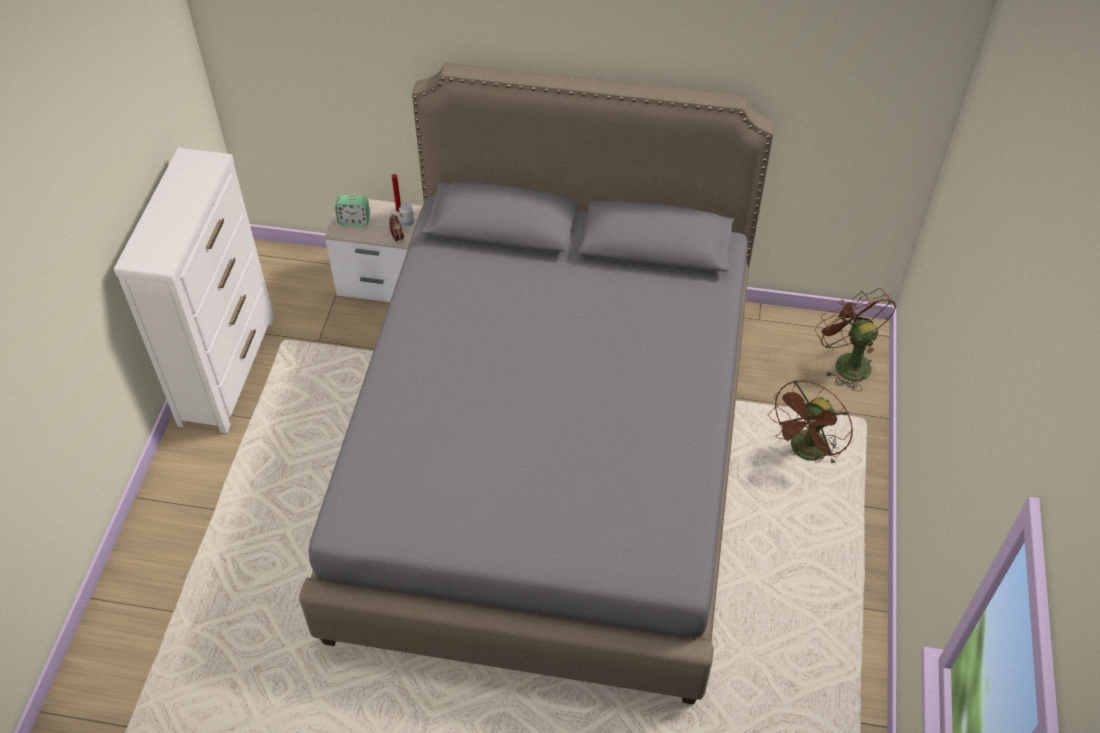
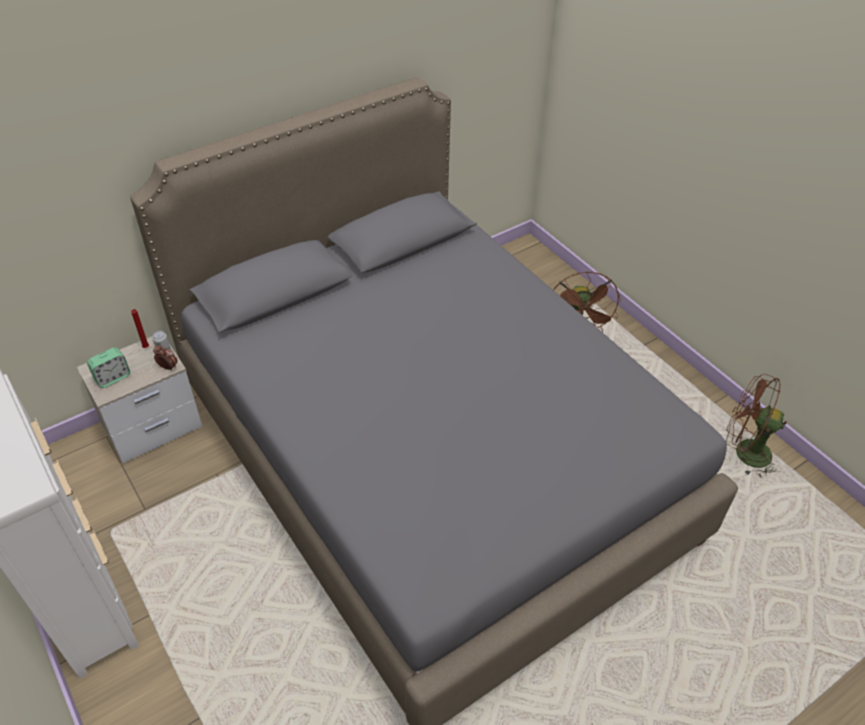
camera: 45 degrees left, 5 degrees down
(847, 362) = (535, 271): brown fan -> brown fan (744, 452)

